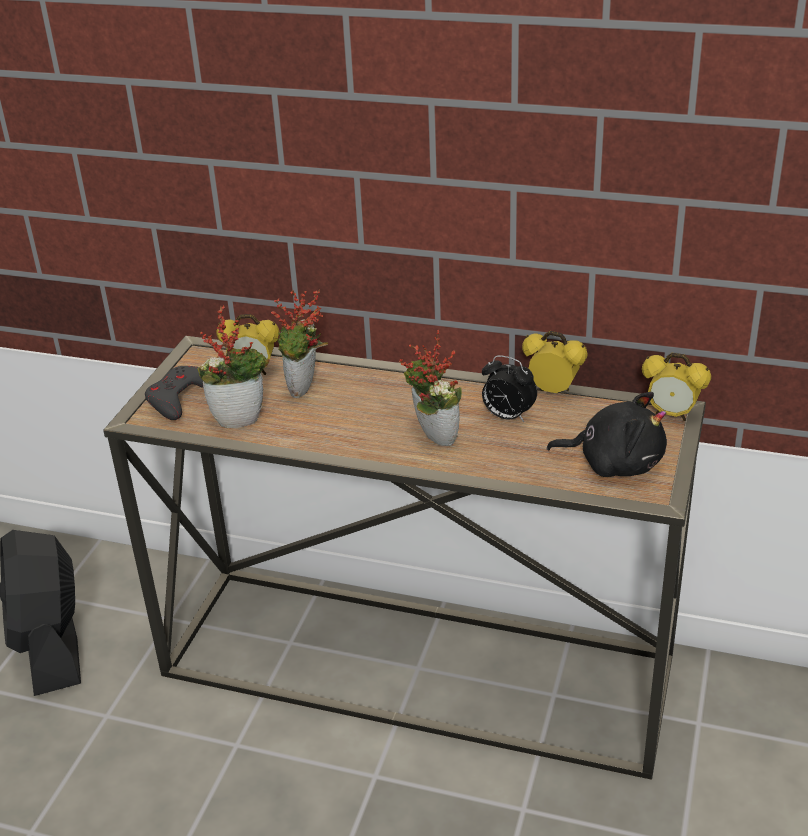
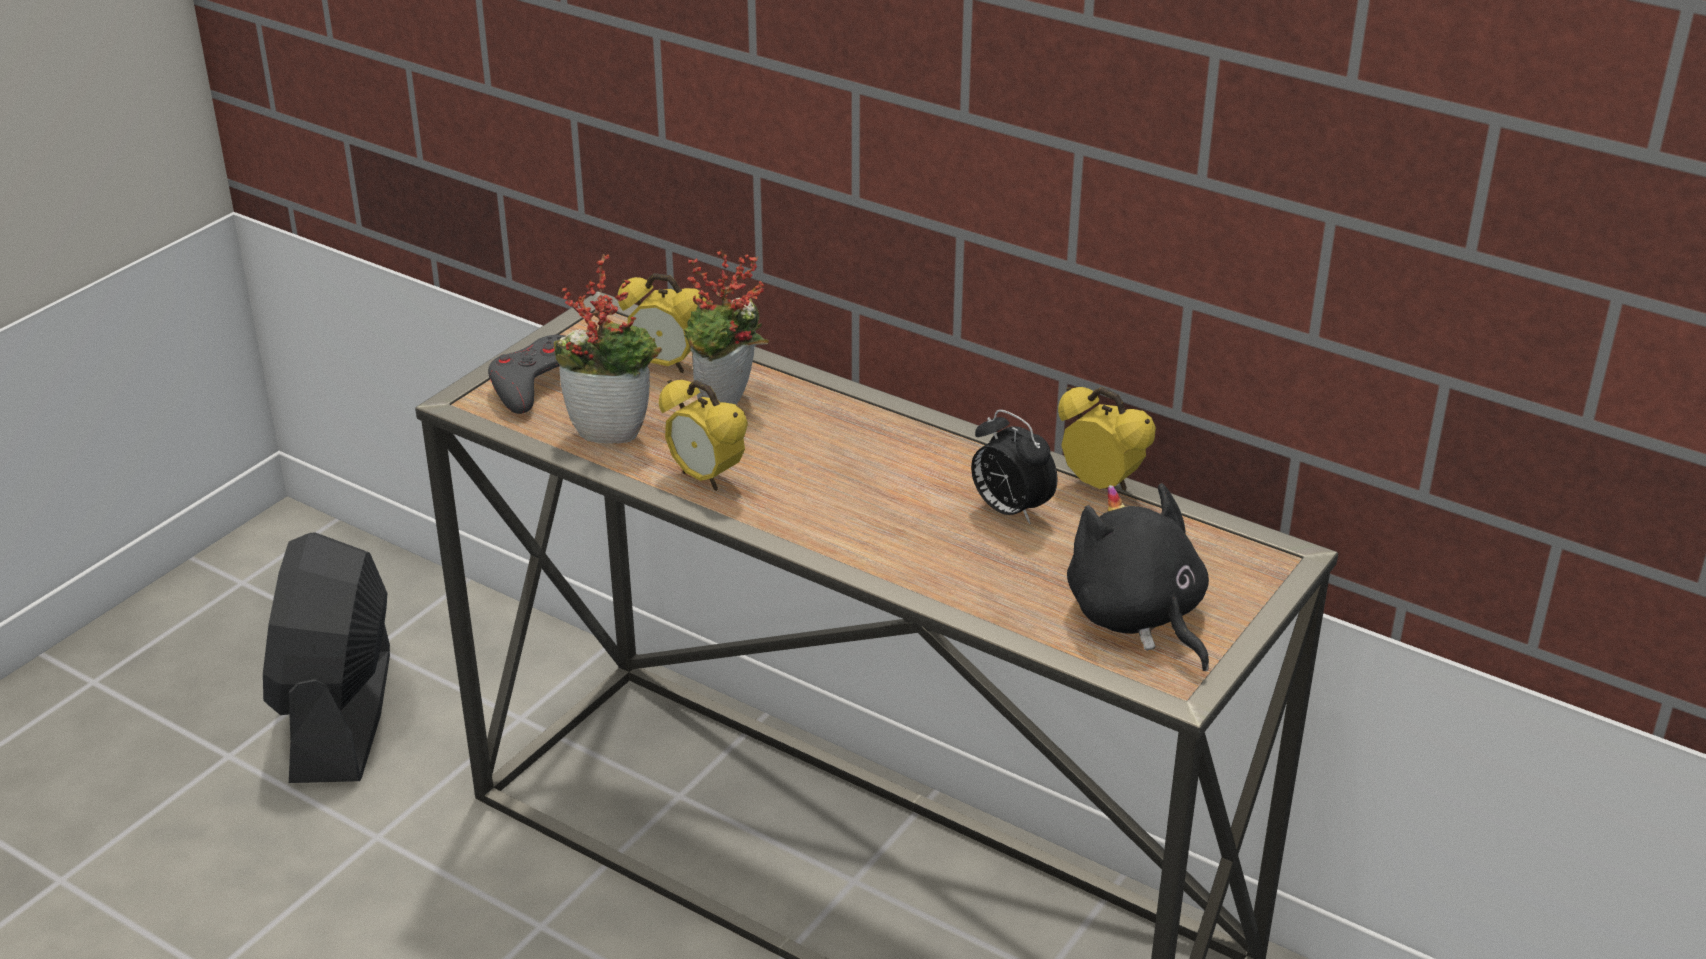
camera: 15 degrees right, 0 degrees up
(432, 439) = (877, 520): potted plant -> none
(615, 463) = (1137, 617): black plush toy -> black plush toy turned 150 degrees counterclockwise
(671, 415) = (1270, 561): alarm clock -> alarm clock (706, 478)

